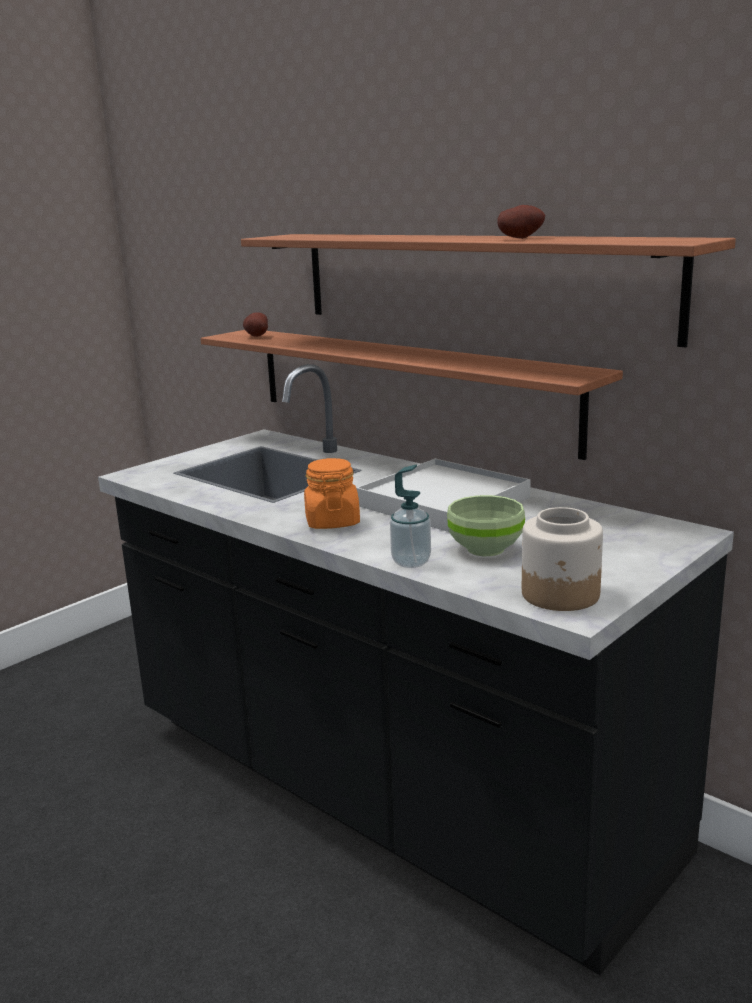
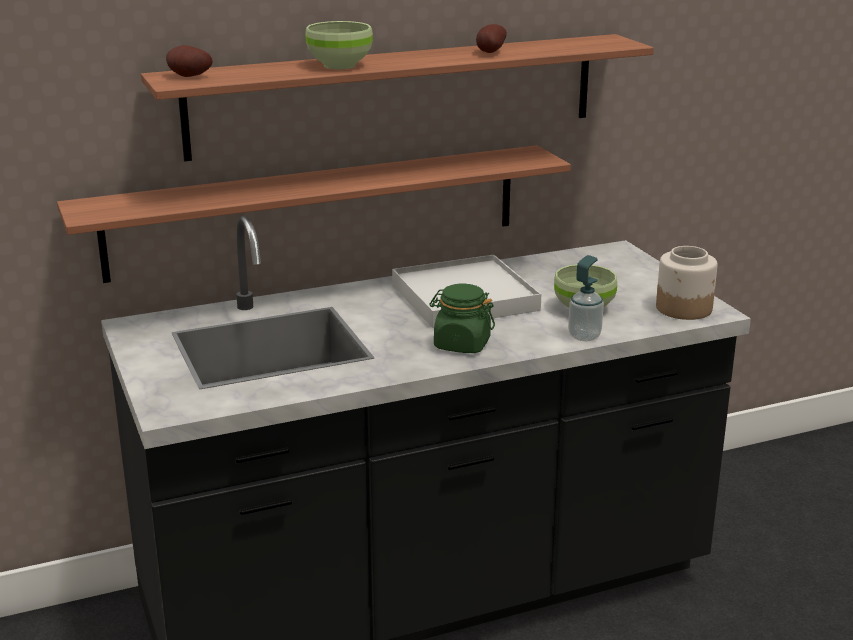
camera: 65 degrees left, 5 degrees up
(256, 337) = (132, 205): potato -> potato (188, 77)
(332, 522) = (461, 344): orange jar -> green jar
(384, 237) = (340, 66): none -> green bowl

